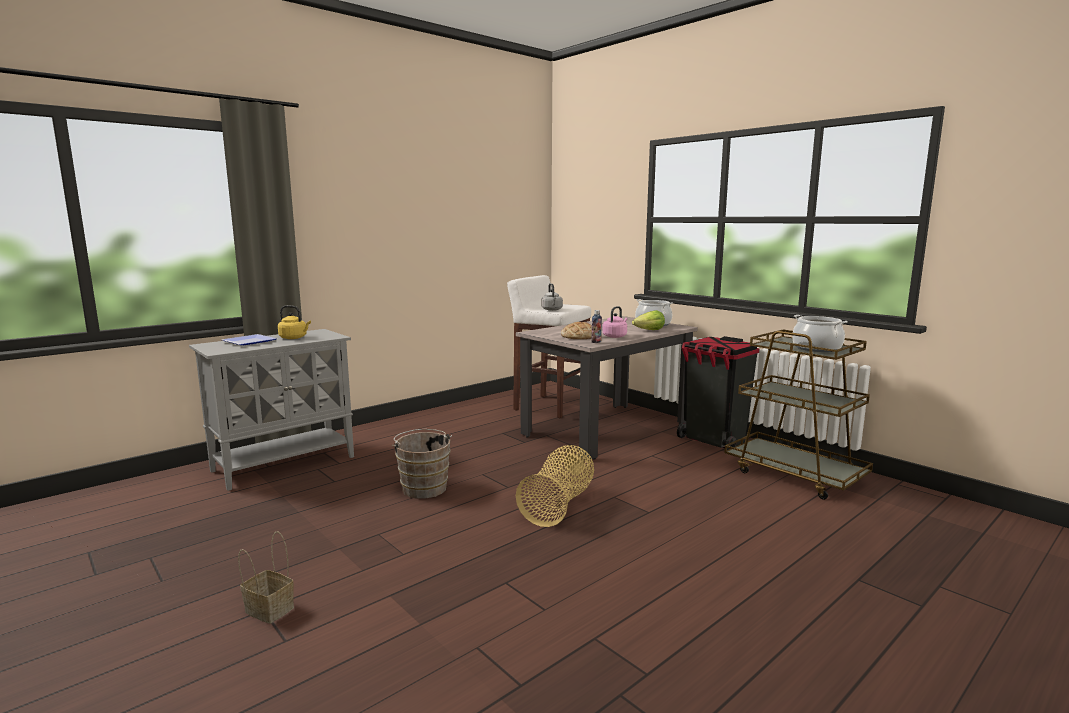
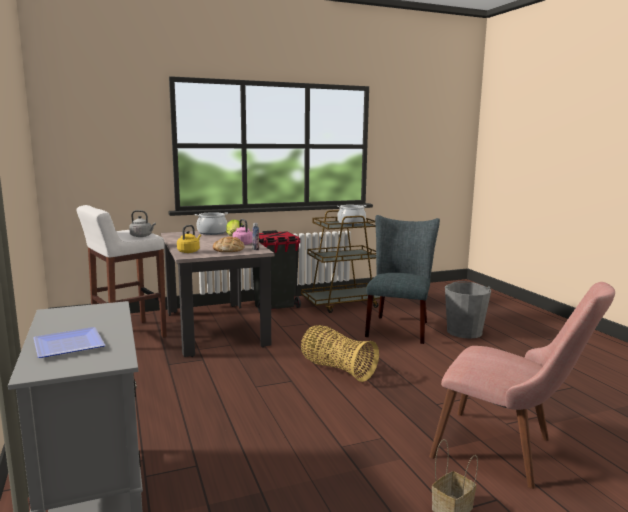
camera: 70 degrees left, 0 degrees up
(294, 338) = (84, 323): yellow kettle -> yellow kettle (189, 251)
(395, 650) = (509, 452): none -> pink chair
(424, 487) = (260, 415): brown bucket -> none
(758, 527) = (399, 327): none -> grey chair
(829, 590) = (464, 332): none -> grey bucket

